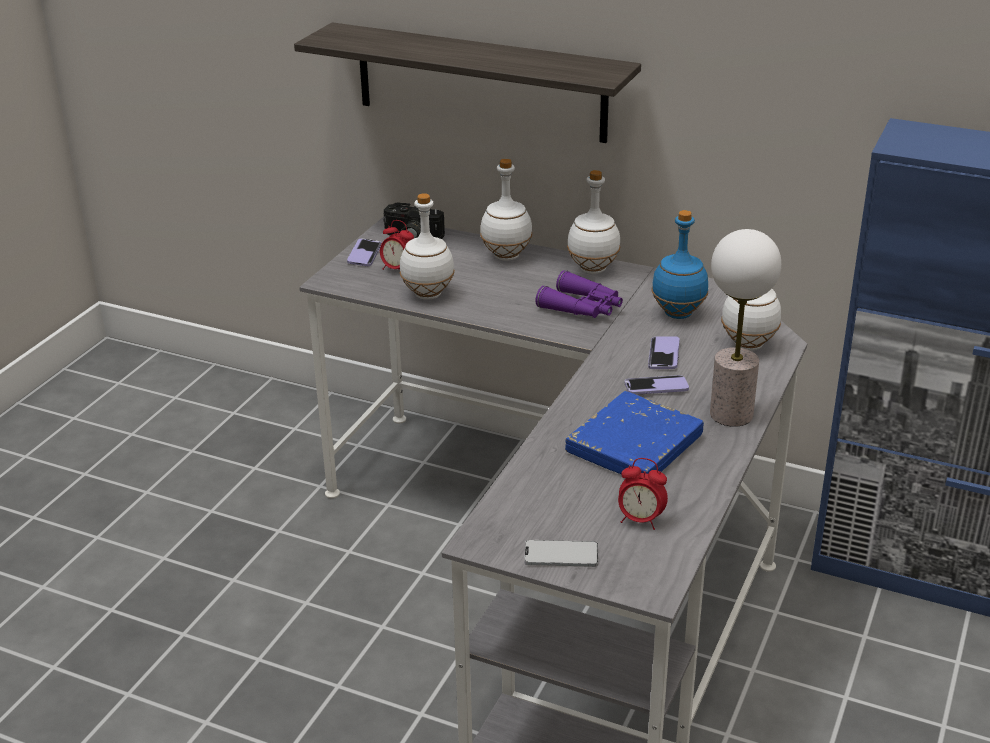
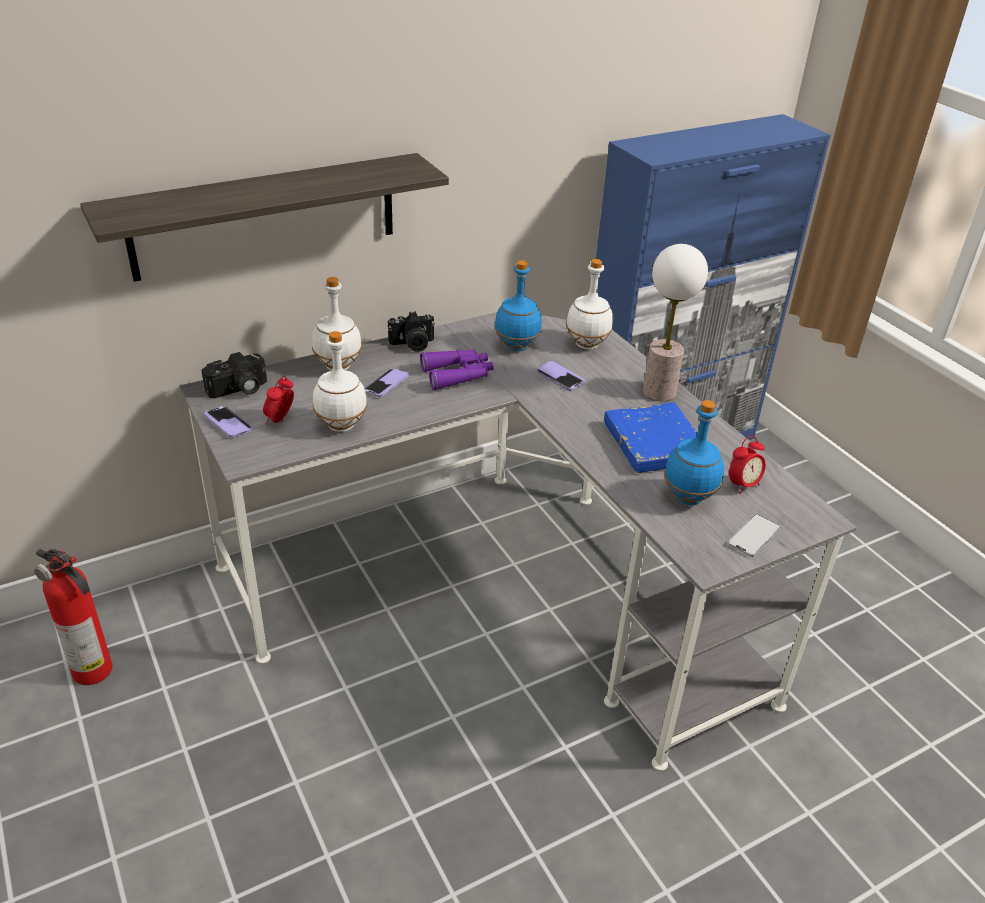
camera: 55 degrees left, 5 degrees up
(237, 430) = (94, 671): none -> fire extinguisher
(398, 270) = (280, 420): alarm clock -> alarm clock turned 135 degrees clockwise
(572, 495) = (689, 497): none -> blue bottle
(593, 269) = (412, 345): white bottle -> camera
(656, 387) = (595, 400): phone -> phone (386, 384)

